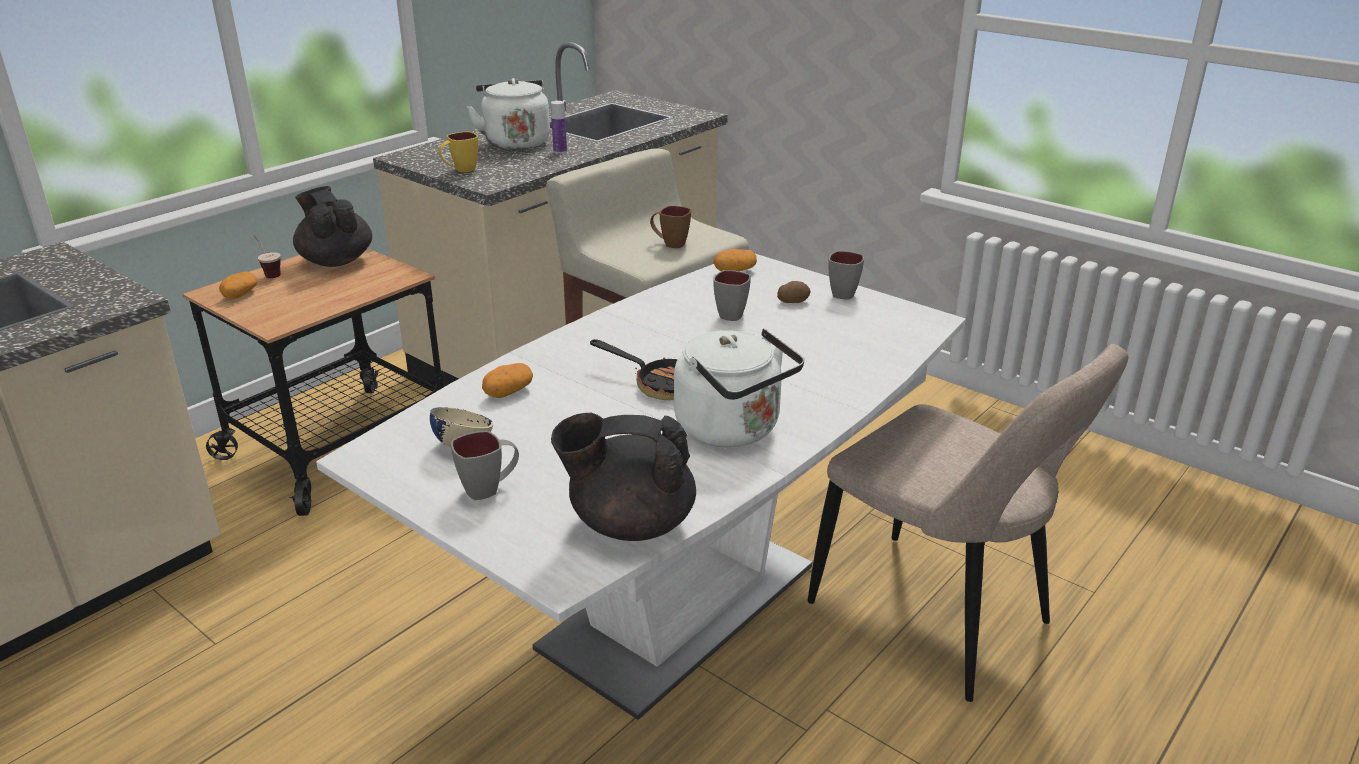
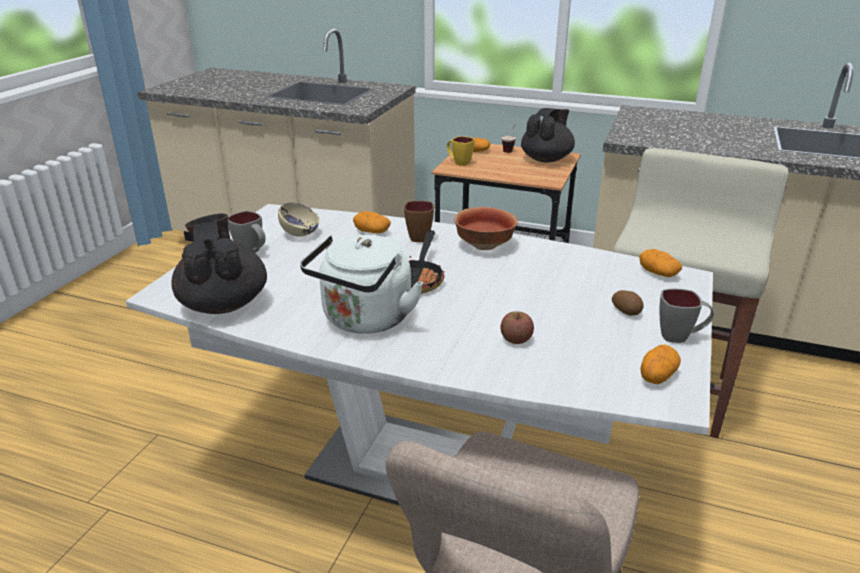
camera: 70 degrees right, 0 degrees up
(460, 170) = (637, 127): yellow mug -> yellow mug (459, 162)
(515, 142) = (723, 128): white kettle -> none
(560, 151) = (730, 144): bottle -> none
(608, 333) = (484, 245): none -> bowl
(670, 244) = (694, 241): brown mug -> brown mug (419, 236)
(733, 313) = (569, 287): grey mug -> none
(814, 359) = (516, 339): none -> apple
(896, 316) = (657, 375): none -> potato

